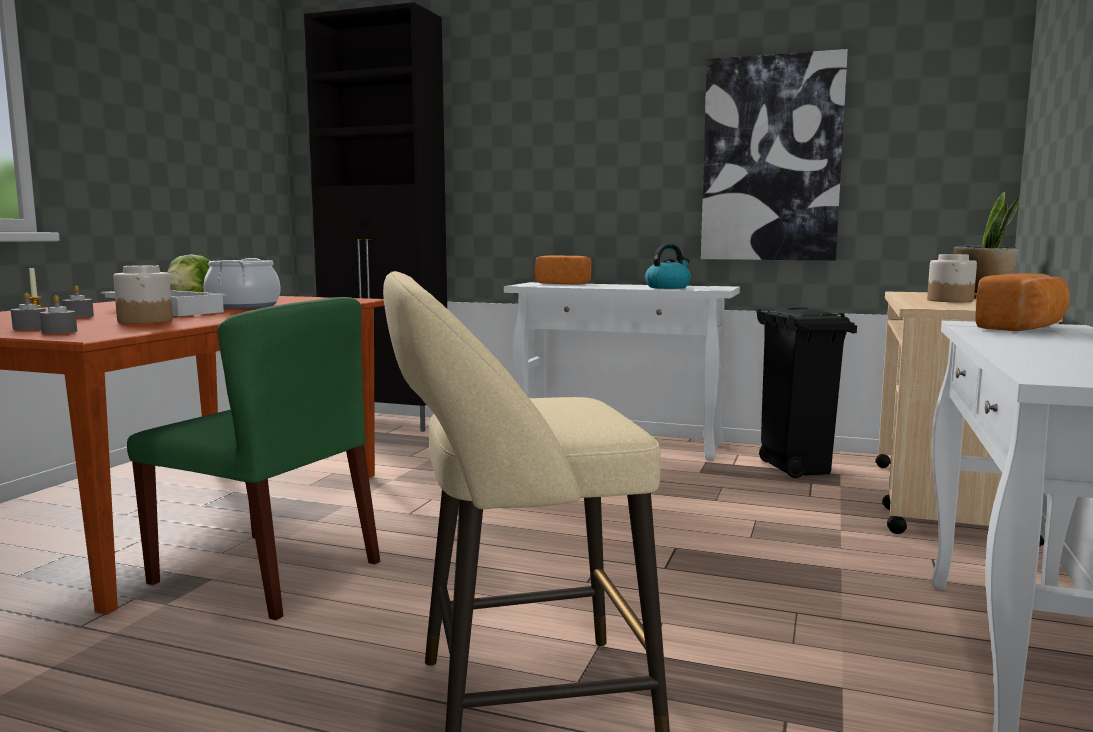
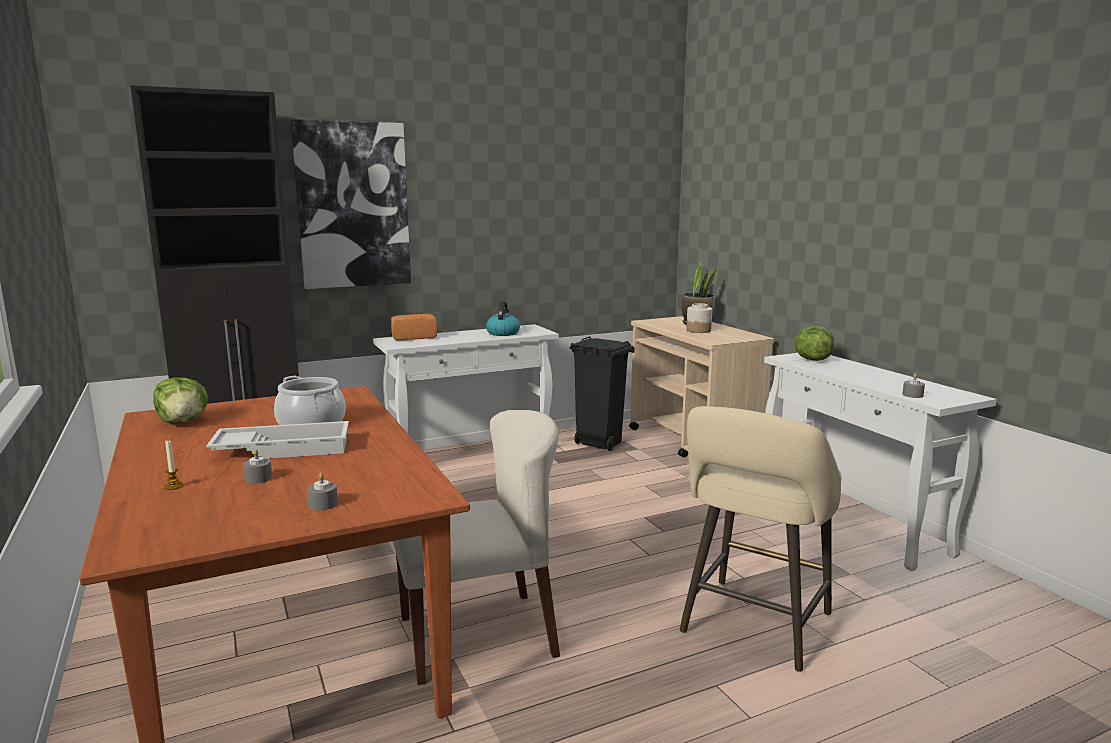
camera: 45 degrees left, 5 degrees up
(59, 332) = (380, 500): grey candle -> grey candle (912, 395)
(146, 321) = (358, 466): jar -> none
(268, 572) = (478, 635): green chair -> beige chair
(771, 159) = (548, 233): picture -> picture (353, 205)
(1023, 328) = (812, 359): bread -> lettuce

